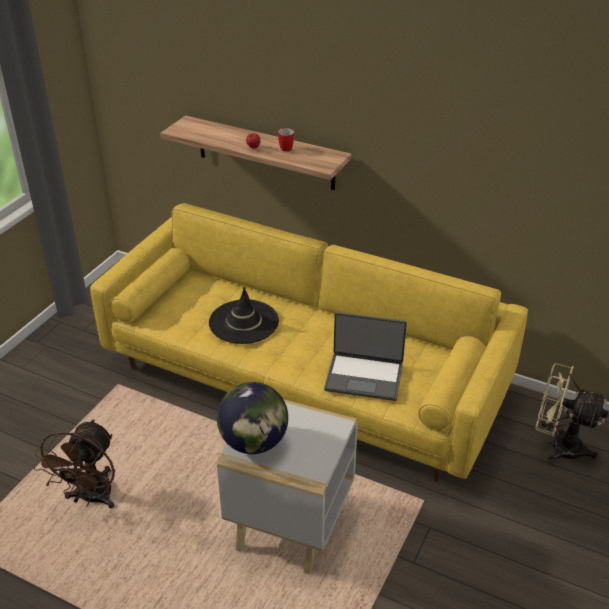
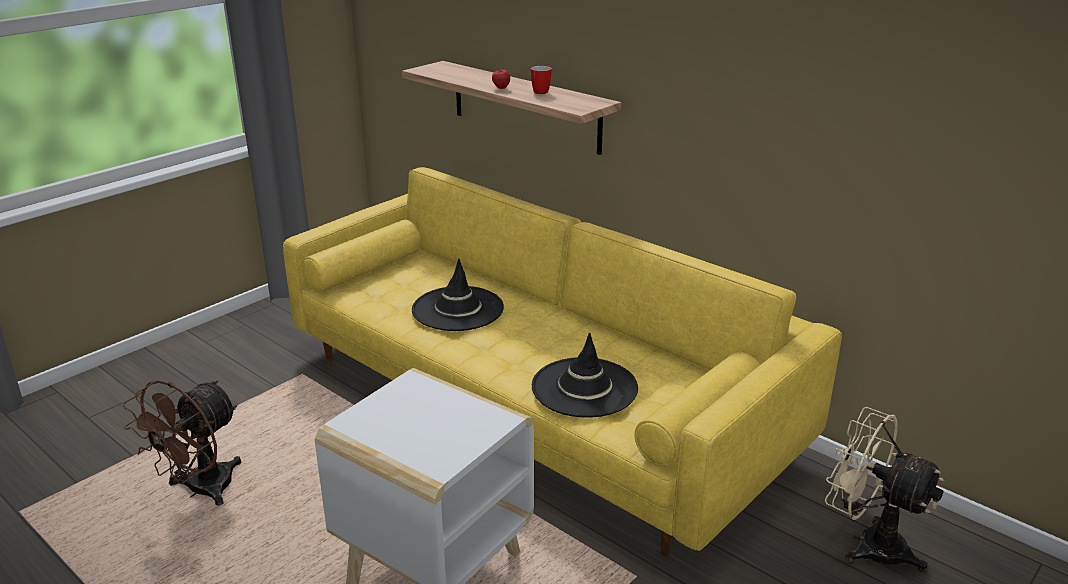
camera: 15 degrees right, 10 degrees down
(254, 442) = (373, 420): globe -> none
(364, 376) = (584, 387): laptop -> black hat

